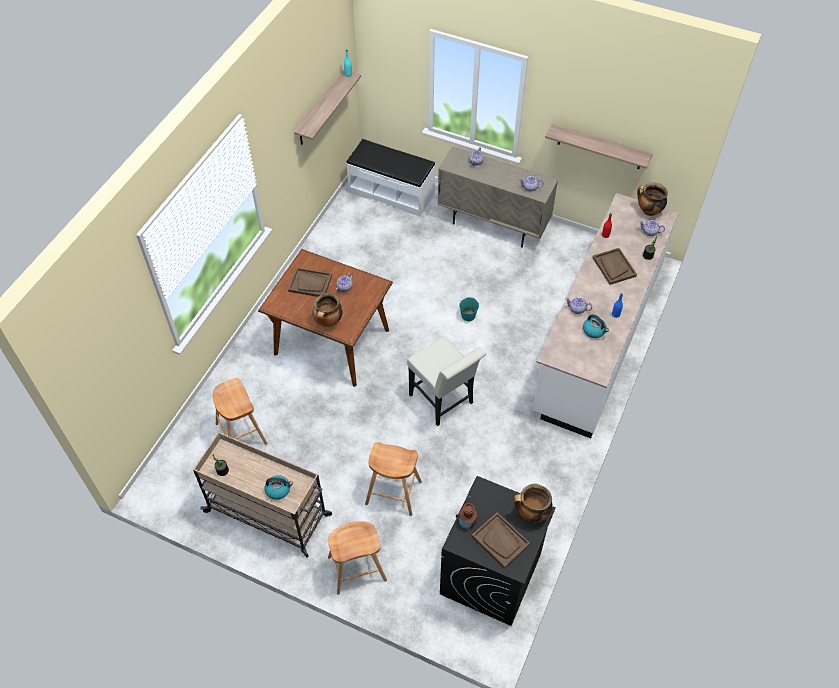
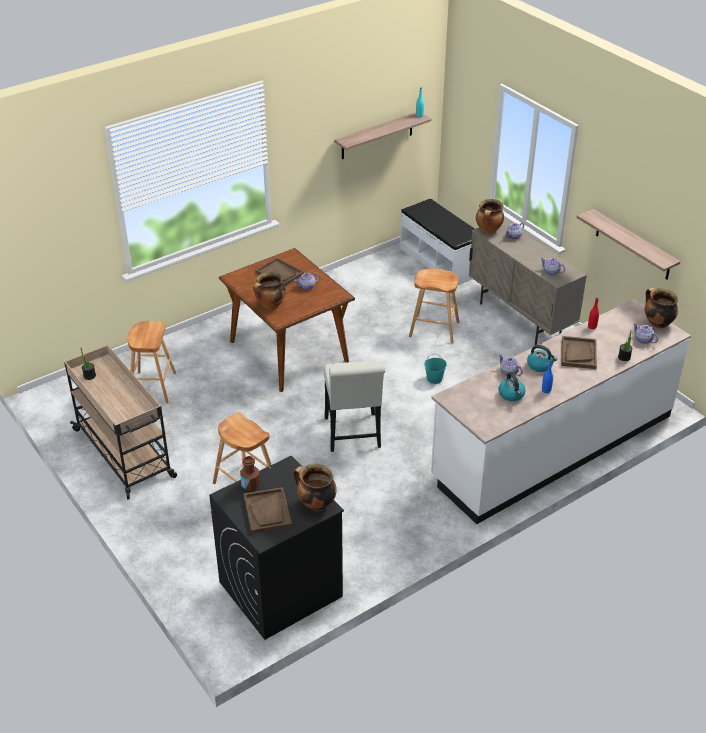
camera: 30 degrees right, 15 degrees down
(278, 490) = (121, 407): kettle -> kettle (540, 365)
(357, 568) = (163, 528): brown stool -> brown stool (433, 329)
(452, 164) = (488, 231): none -> cooking pot

